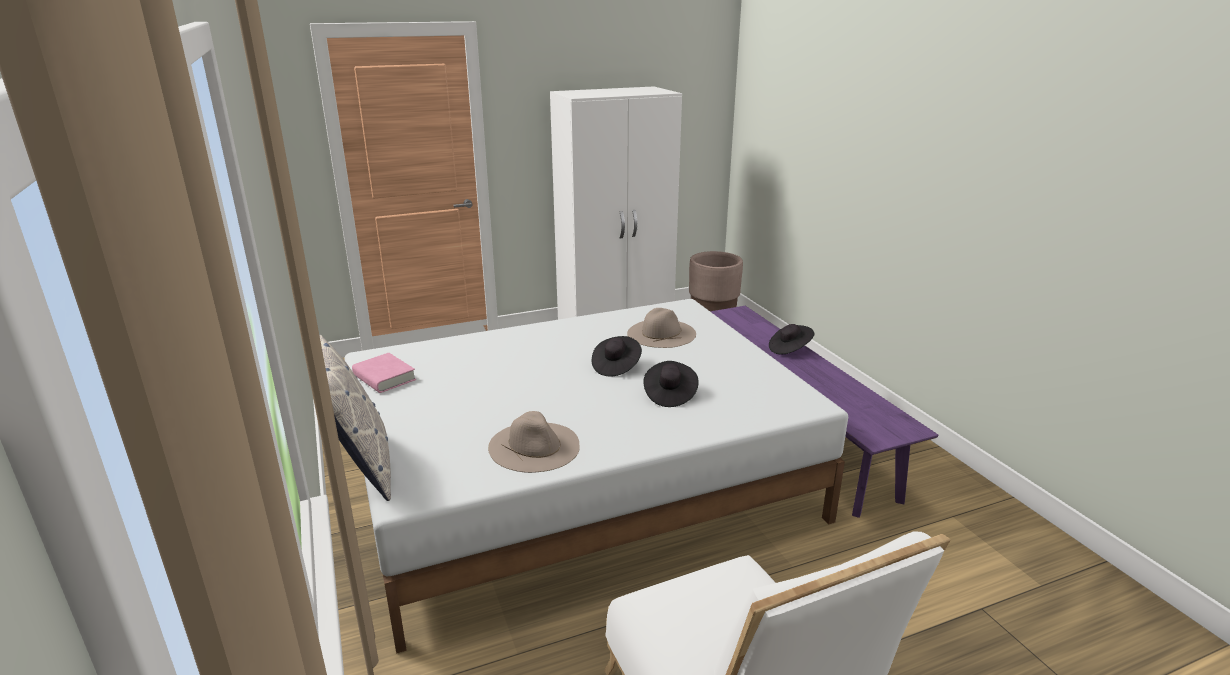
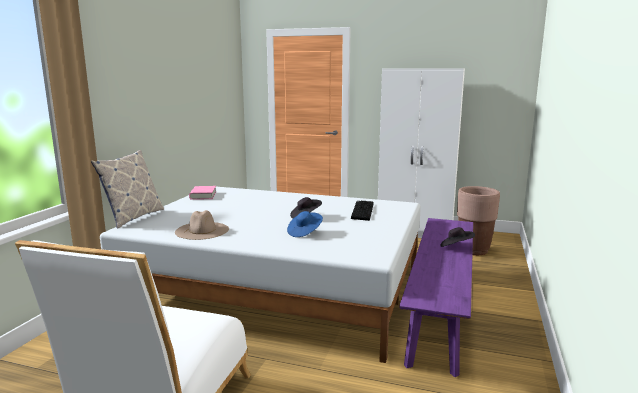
camera: 40 degrees right, 10 degrees down
(661, 333) = (361, 211): beige hat -> keyboard
(669, 394) = (304, 232): black hat -> blue hat

